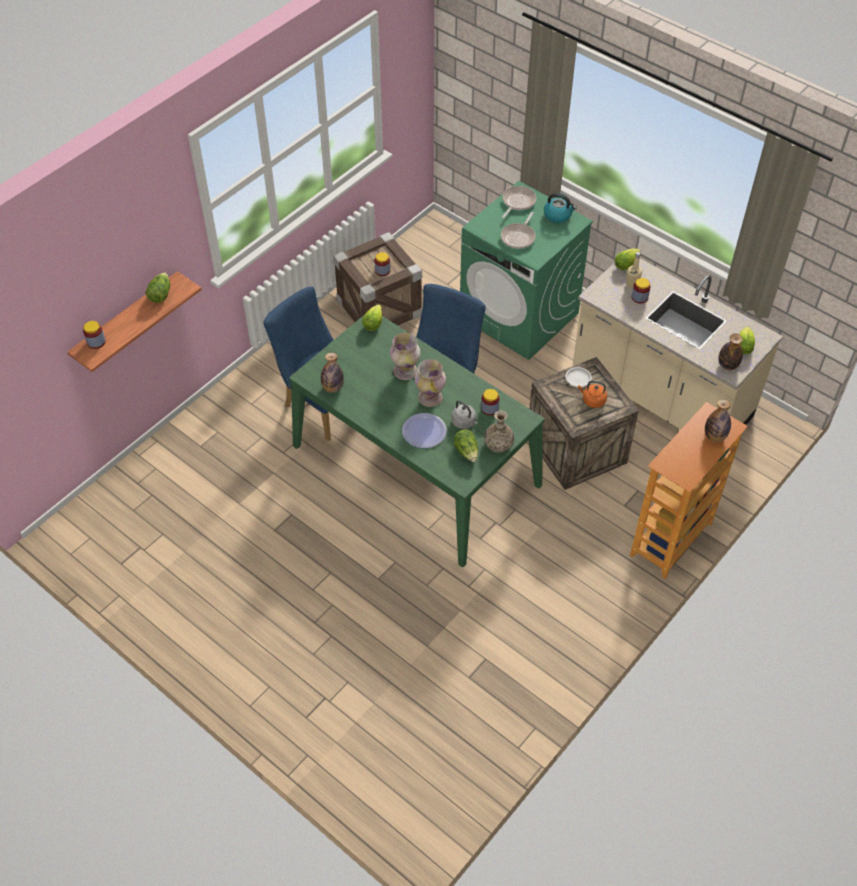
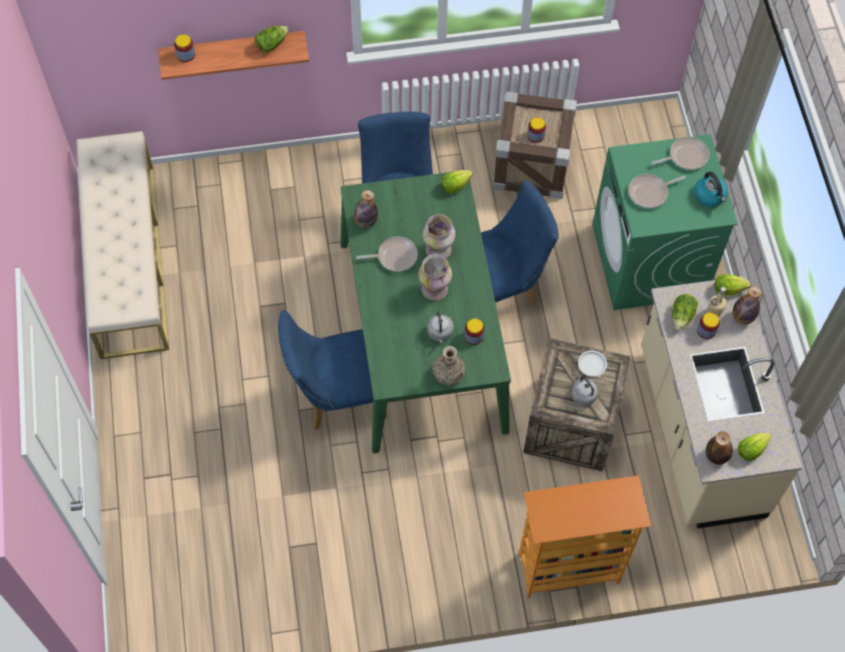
camera: 40 degrees right, 10 degrees up
(131, 572) = (127, 260): none -> beige bench
(378, 396) = (394, 256): none -> frying pan
(396, 549) = (336, 396): none -> blue chair
(424, 431) = (399, 316): plate -> none
(467, 451) = (416, 360): lettuce -> lettuce (682, 316)
(592, 400) = (582, 394): orange kettle -> grey kettle
(714, 436) = (610, 512): bottle -> bottle (742, 317)

